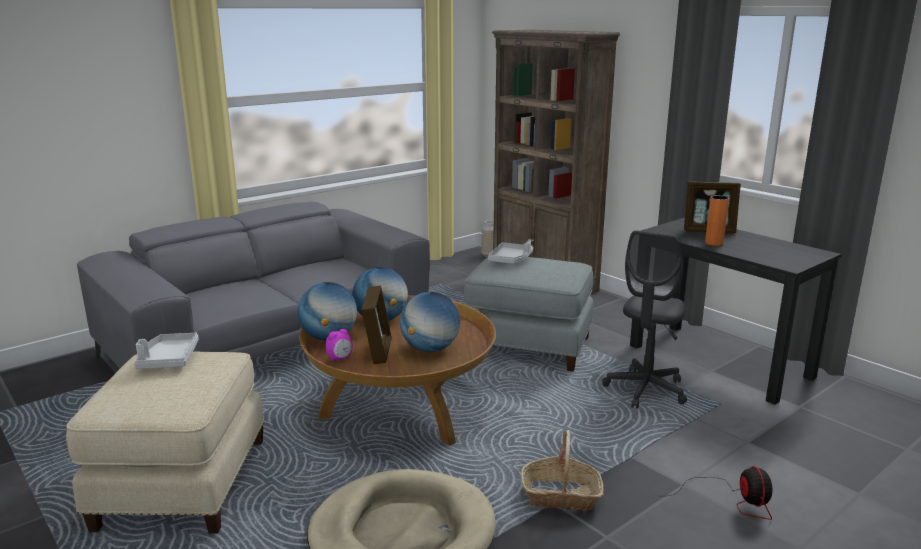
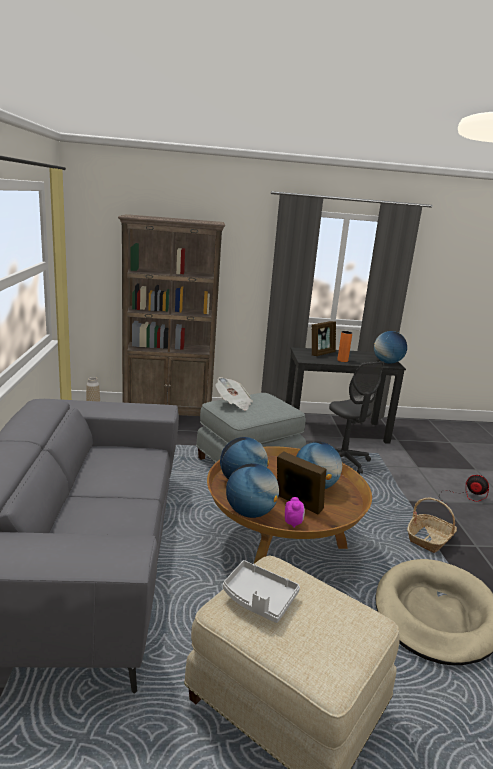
camera: 55 degrees left, 0 degrees up
(511, 259) = (233, 403): grey tray -> newspaper
(787, 261) = (387, 362): none -> globe

